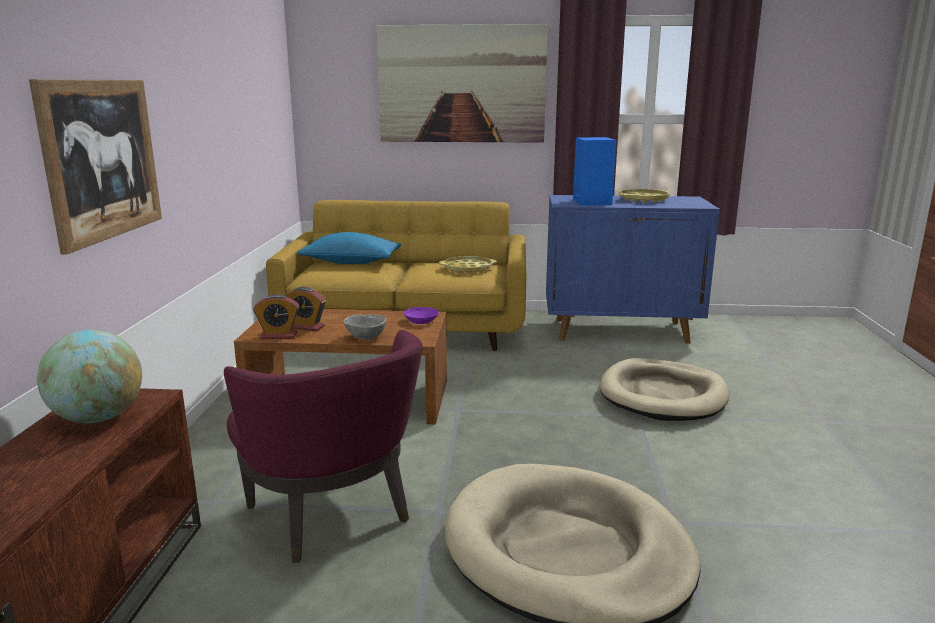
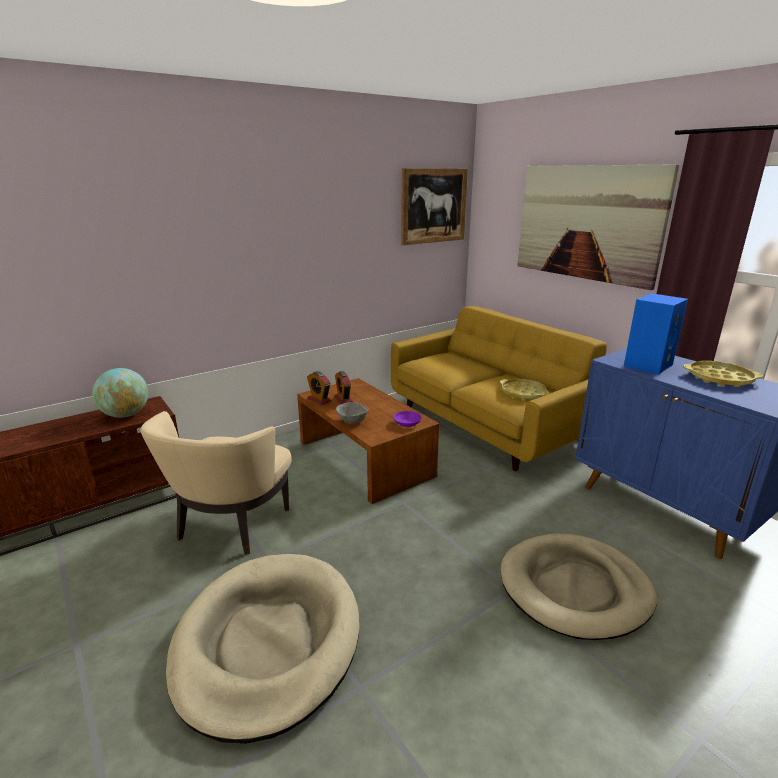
camera: 50 degrees right, 5 degrees up
(102, 159) = (202, 271): picture -> picture (434, 206)
(332, 516) = (231, 525): purple armchair -> beige armchair
(351, 262) = (459, 359): blue pillow -> none

